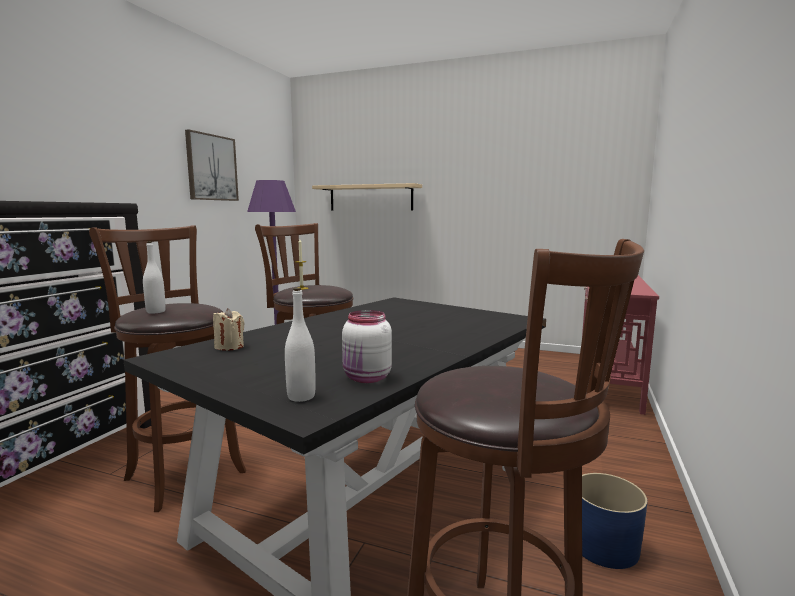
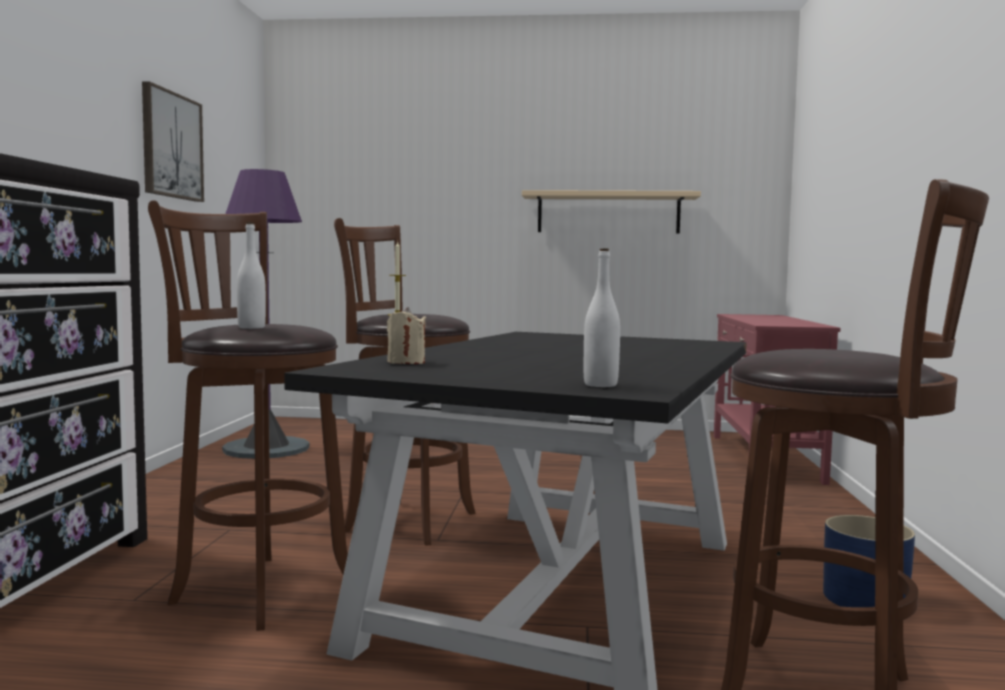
camera: 15 degrees left, 5 degrees down
(367, 378) = (643, 375): white jar -> none
(370, 198) = (397, 209): beige shelf -> beige shelf (608, 213)

